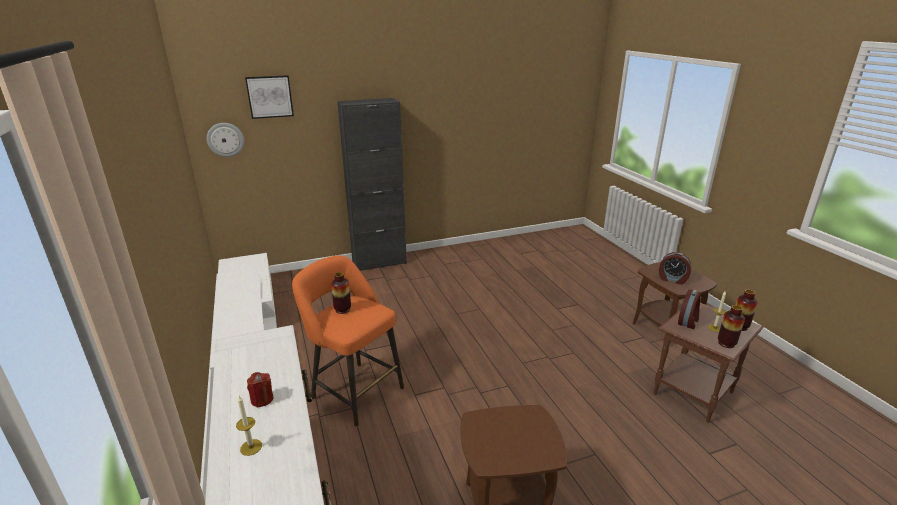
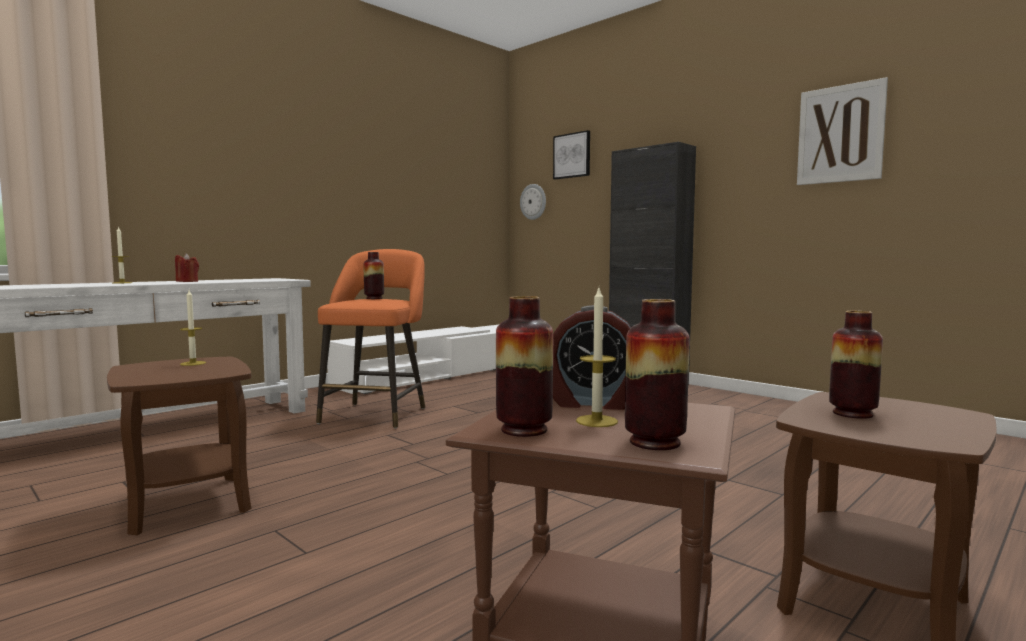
camera: 65 degrees right, 20 degrees down
(478, 96) = (840, 134): none -> picture
(491, 431) = (193, 363): none -> candle
(672, 279) = (852, 414): alarm clock -> vase

